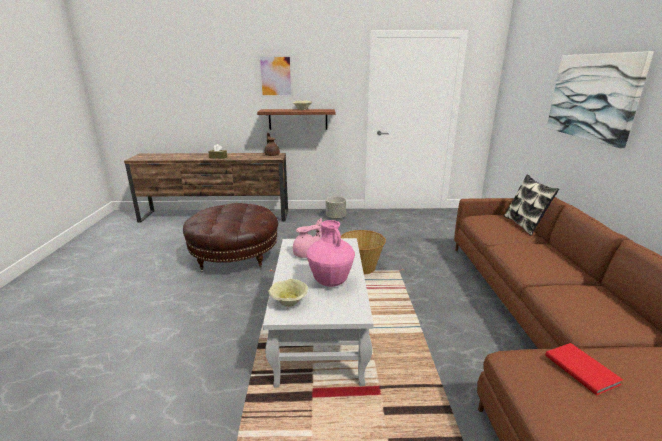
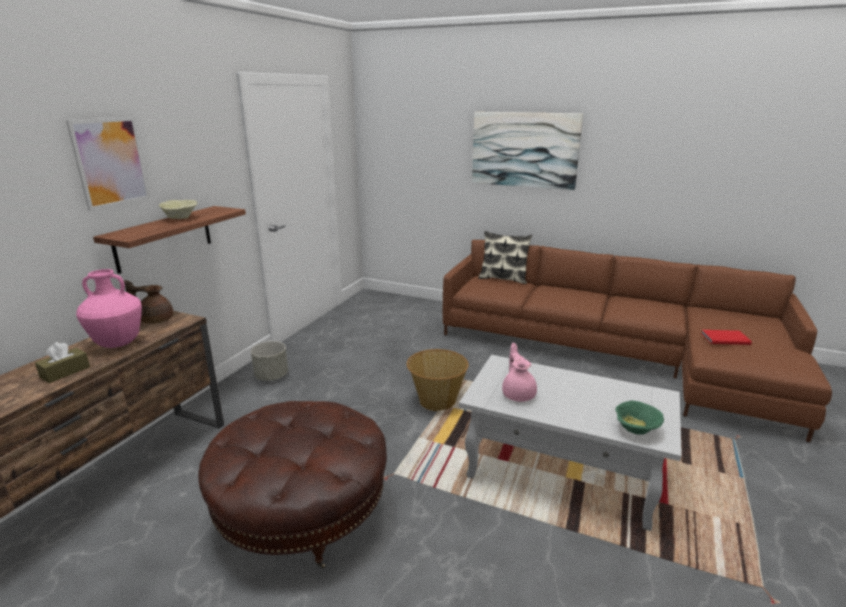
camera: 65 degrees left, 0 degrees up
(288, 302) = (636, 430): beige bowl -> green bowl
(330, 282) = (595, 395): pink vase -> pink vase (117, 343)

